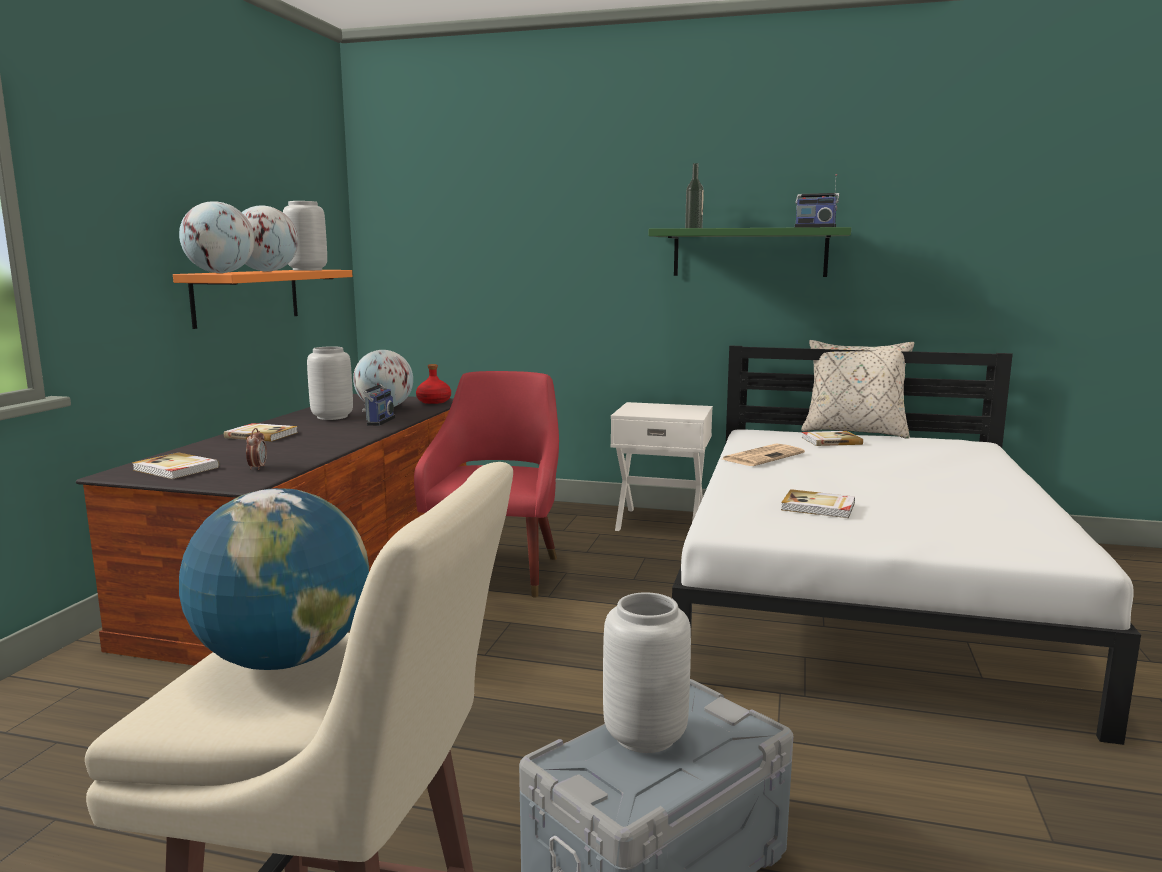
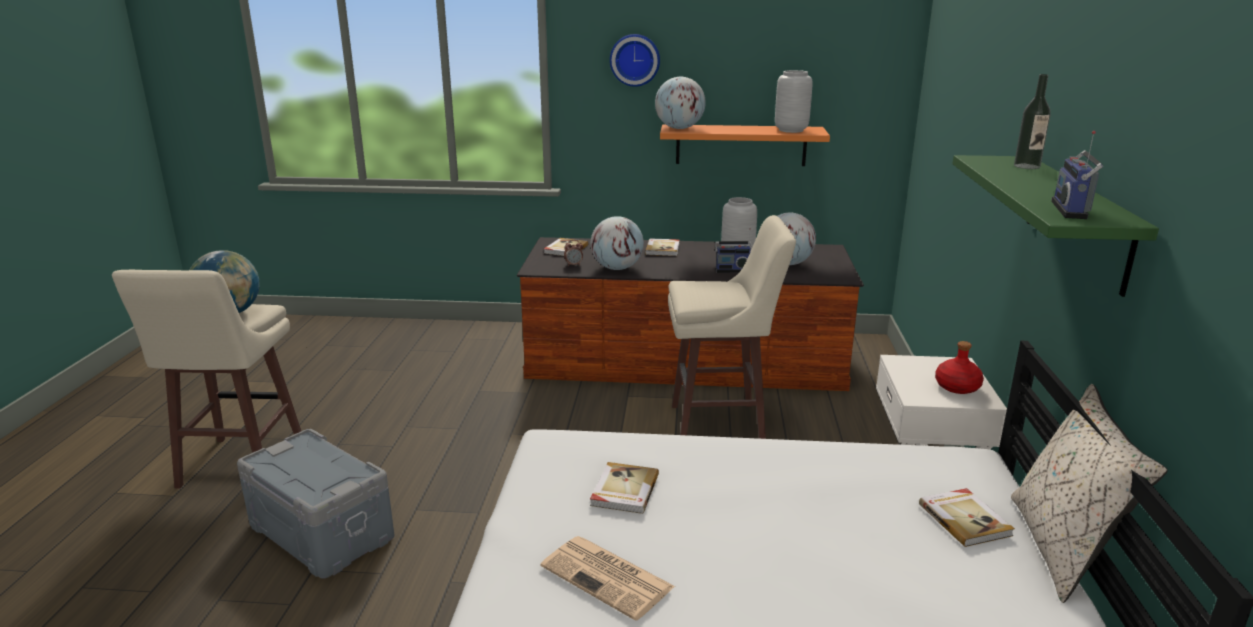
camera: 80 degrees right, 10 degrees up
(131, 178) = (635, 60): none -> wall clock
(267, 271) = (735, 129): globe -> globe (617, 268)
(434, 401) = (834, 274): red bottle -> red bottle (957, 387)
(497, 569) = (720, 425): red armchair -> beige stool
(646, 737) = (323, 463): grey vase -> none
(763, 456) = (828, 463): newspaper -> newspaper (609, 577)

